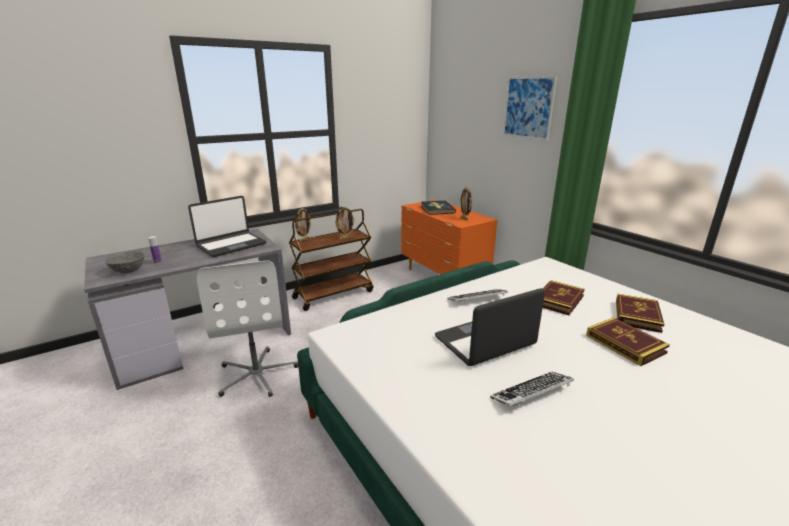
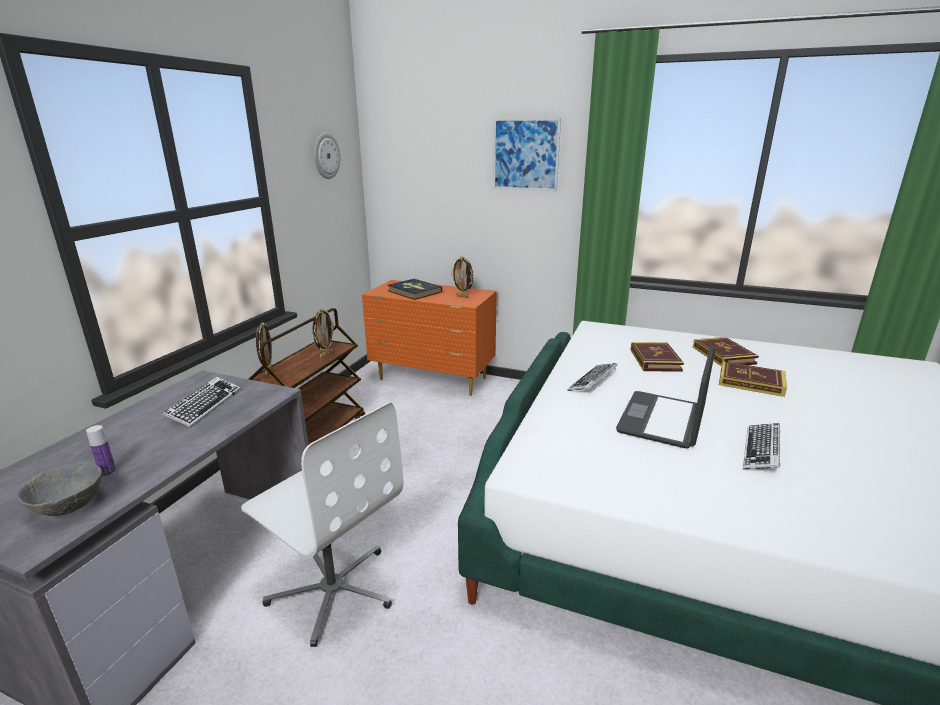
camera: 35 degrees left, 0 degrees up
(231, 245) = (204, 406): laptop -> keyboard
(391, 104) = (326, 156): none -> wall clock

